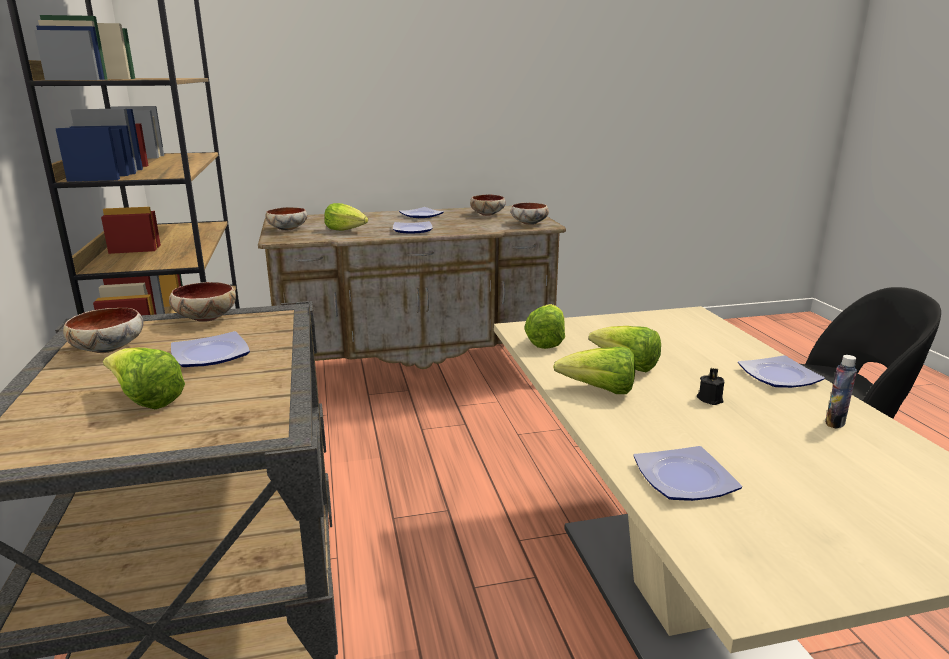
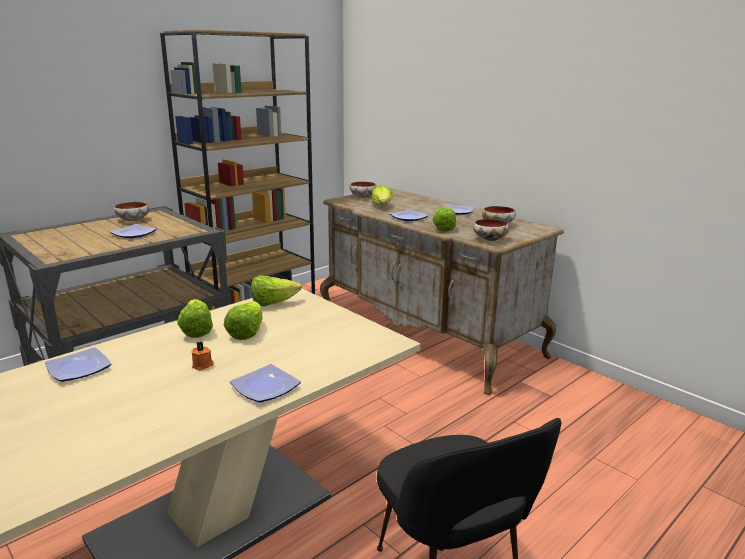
camera: 60 degrees right, 0 degrees up
(146, 400) = (79, 238): lettuce -> lettuce (443, 228)
(205, 318) = (181, 221): bowl -> none
(710, 399) = (203, 365): black candle -> orange candle
(835, 422) = (183, 414): bottle -> none

